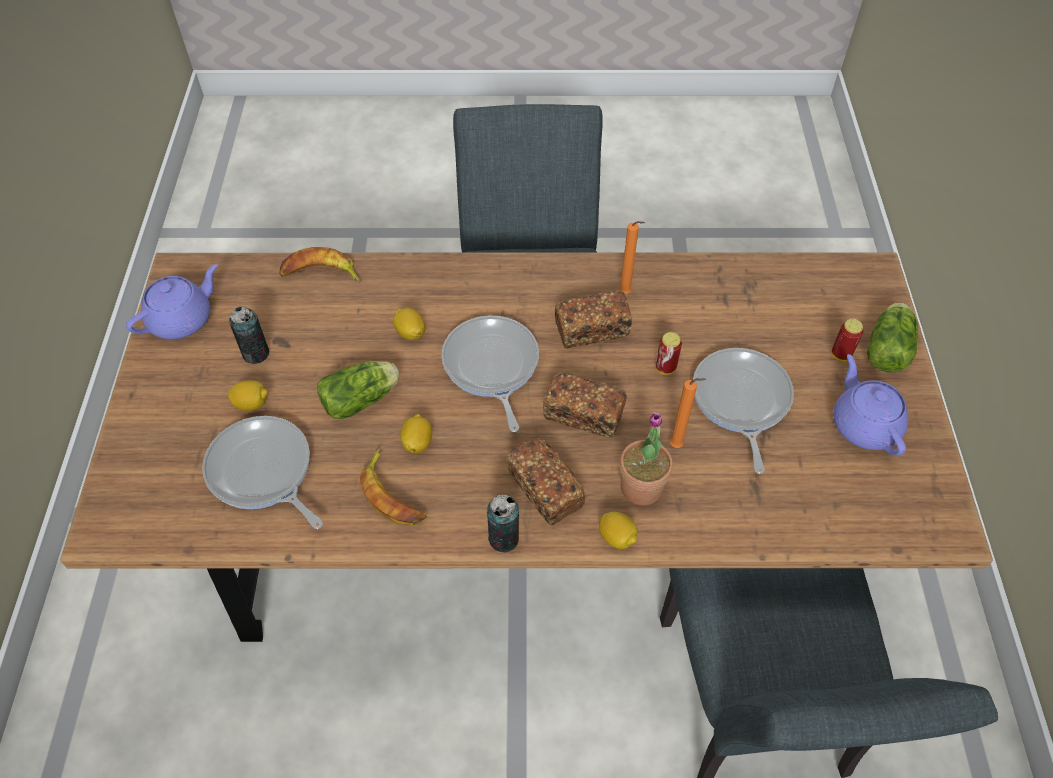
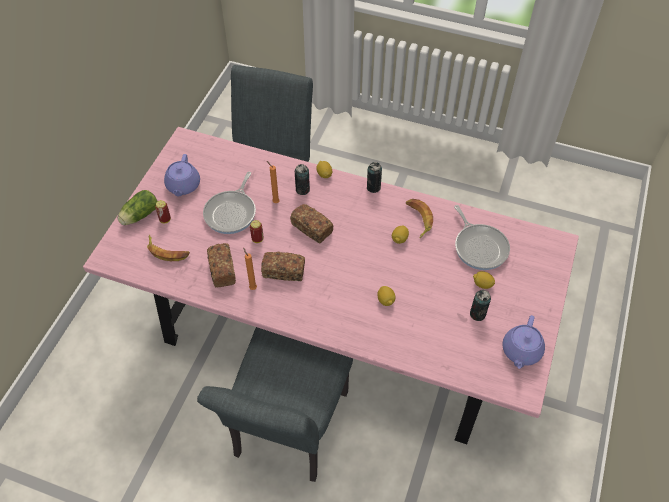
camera: 160 degrees left, 0 degrees up
(182, 319) = (521, 351): purple teapot -> purple teapot turned 45 degrees counterclockwise
(321, 274) = (430, 359): banana -> banana (167, 251)
(363, 399) = (422, 269): lettuce -> none
(491, 367) = (348, 267): frying pan -> none
(526, 522) = (334, 328): brown dining table -> pink dining table
(545, 489) = (346, 201): bread -> bread (222, 270)
(641, 487) = (302, 190): potted plant -> can

